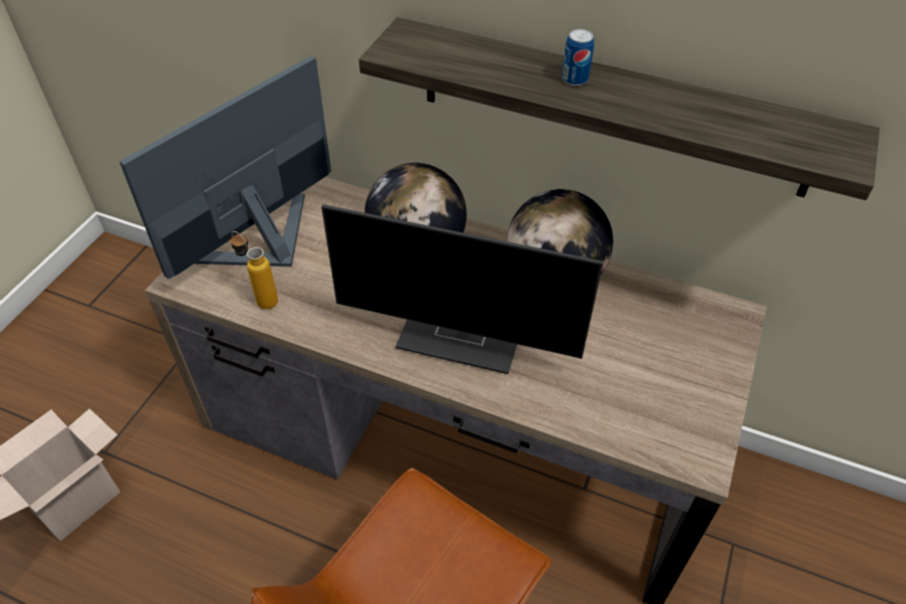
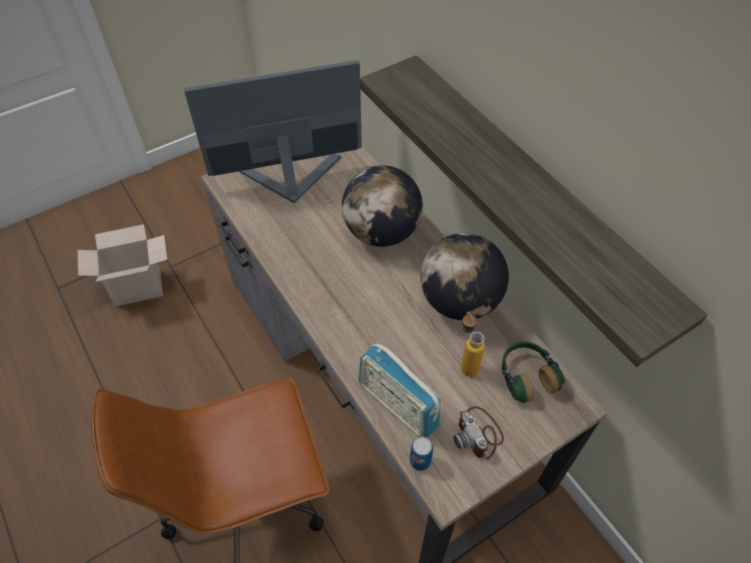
camera: 35 degrees right, 5 degrees up
(261, 298) = (260, 215): bottle -> bottle (466, 363)
(464, 335) = (362, 308): monitor -> none
(574, 79) = (493, 158): can -> can (420, 461)
(584, 409) = (398, 405): none -> radio
(674, 313) = (526, 376): none -> headphones
(681, 390) = (479, 434): none -> camera

